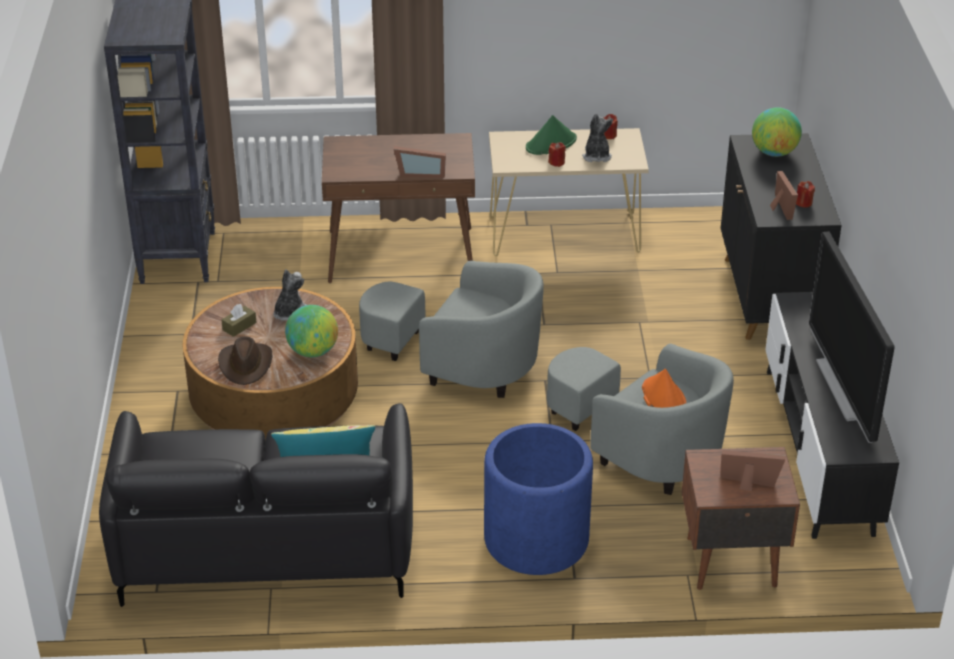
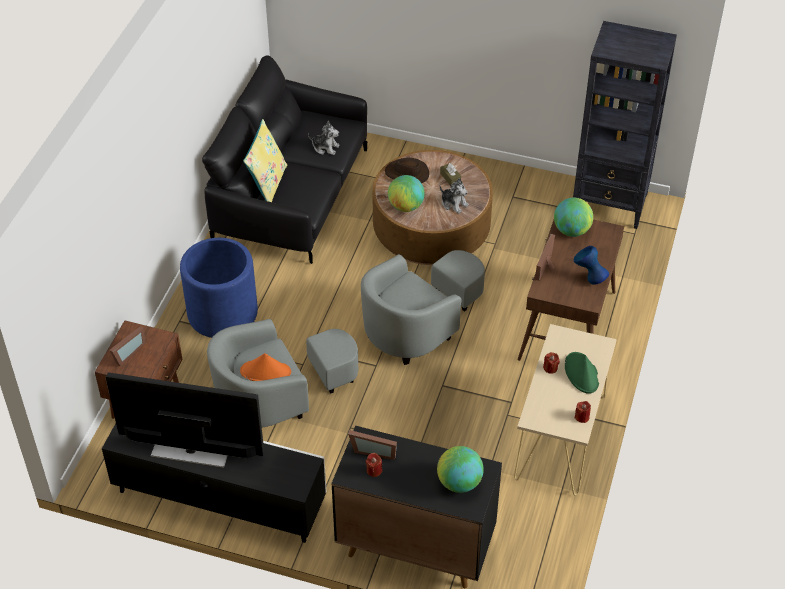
camera: 110 degrees right, 10 degrees up
(350, 167) = (571, 230): none -> globe
(422, 145) = (589, 278): none -> blue vase
(596, 156) = (550, 397): plush toy -> plush toy (325, 147)

